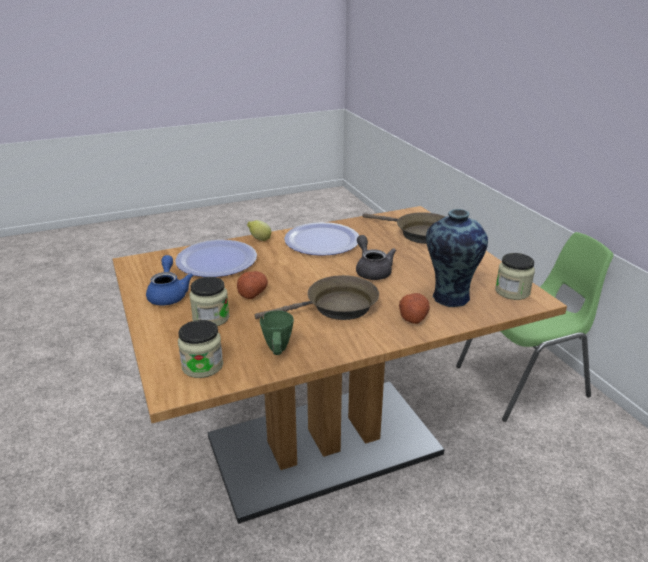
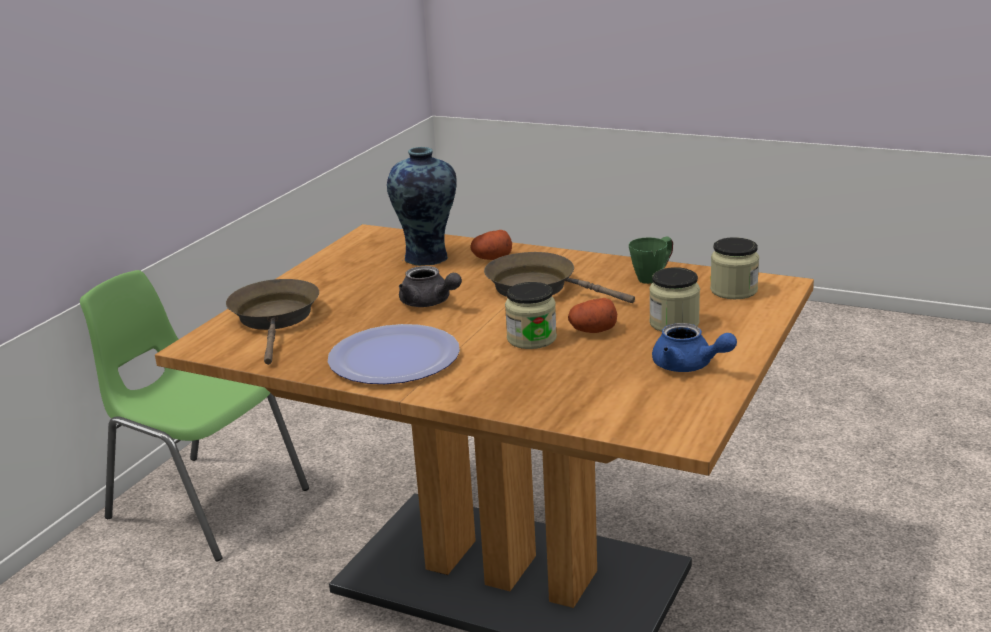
camera: 130 degrees left, 5 degrees down
(169, 294) = (689, 366): blue teapot -> blue teapot turned 90 degrees counterclockwise
(217, 260) = (568, 388): plate -> none
(259, 240) = (460, 395): lemon -> none
(372, 270) = (429, 303): grey teapot -> grey teapot turned 75 degrees counterclockwise
(512, 291) = (369, 243): jar -> jar (531, 339)

